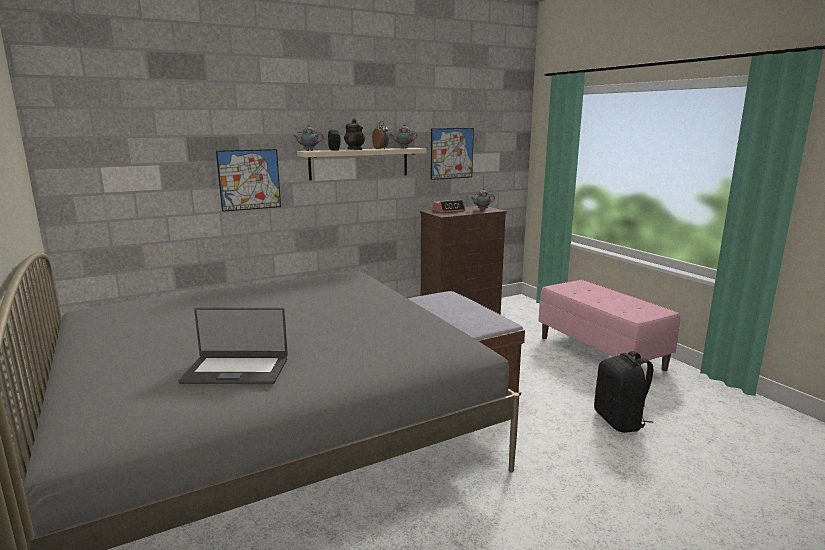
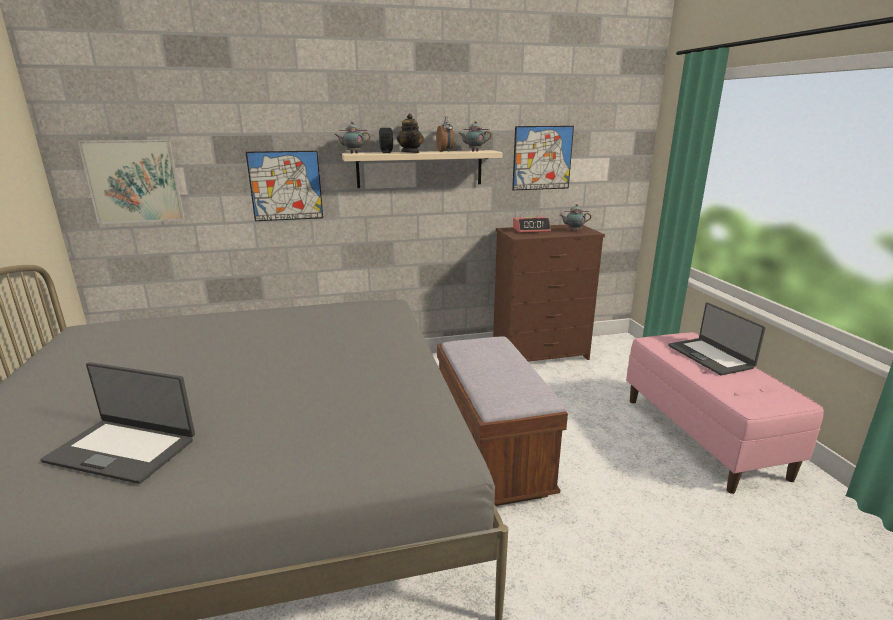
camera: 15 degrees right, 5 degrees up
(114, 178) = (134, 181): none -> picture
(599, 292) = (710, 356): none -> laptop
(620, 421) = (691, 562): black backpack -> none

